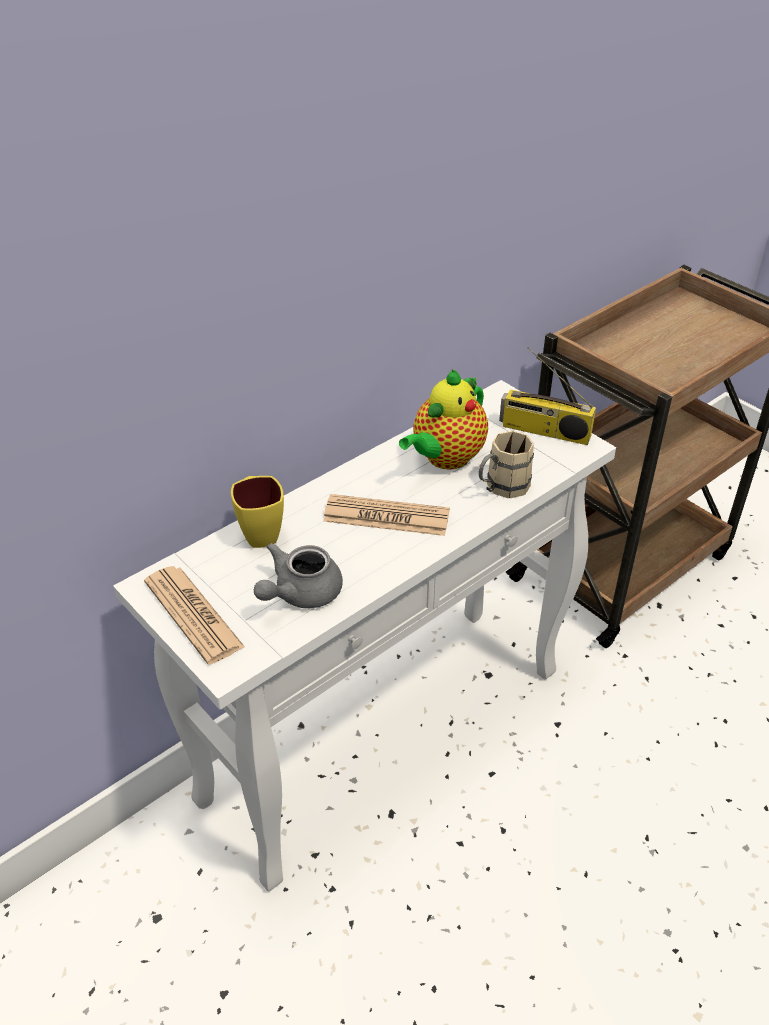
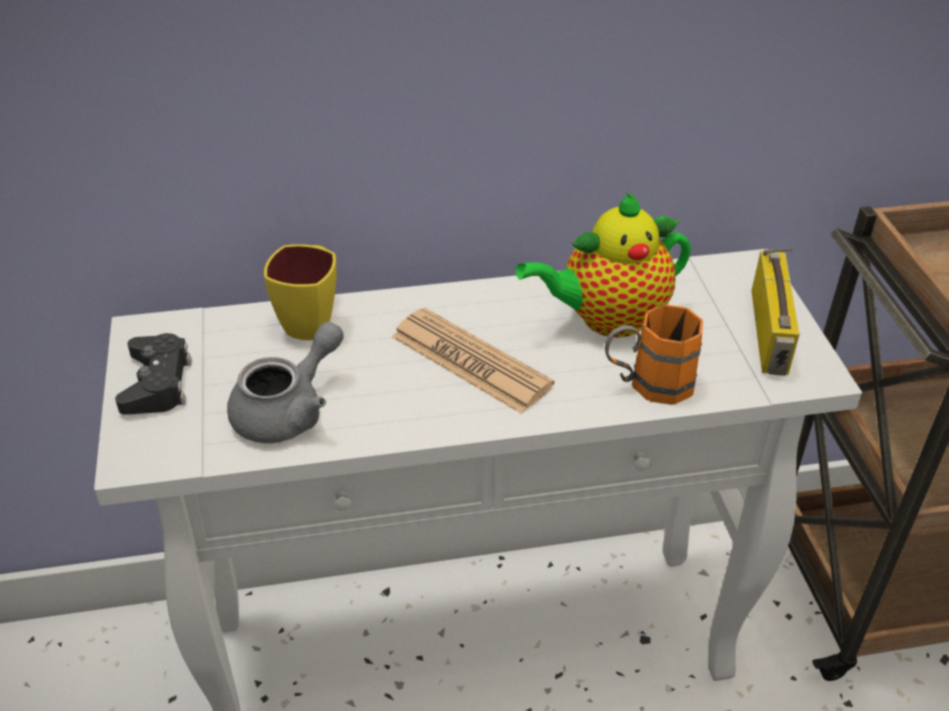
camera: 30 degrees right, 0 degrees up
(193, 614) = (157, 383): newspaper -> black game controller
(300, 594) = (289, 410): grey teapot -> grey teapot turned 150 degrees clockwise
(501, 489) = (647, 384): beige mug -> orange mug
(544, 431) = (771, 333): radio -> radio turned 135 degrees counterclockwise

